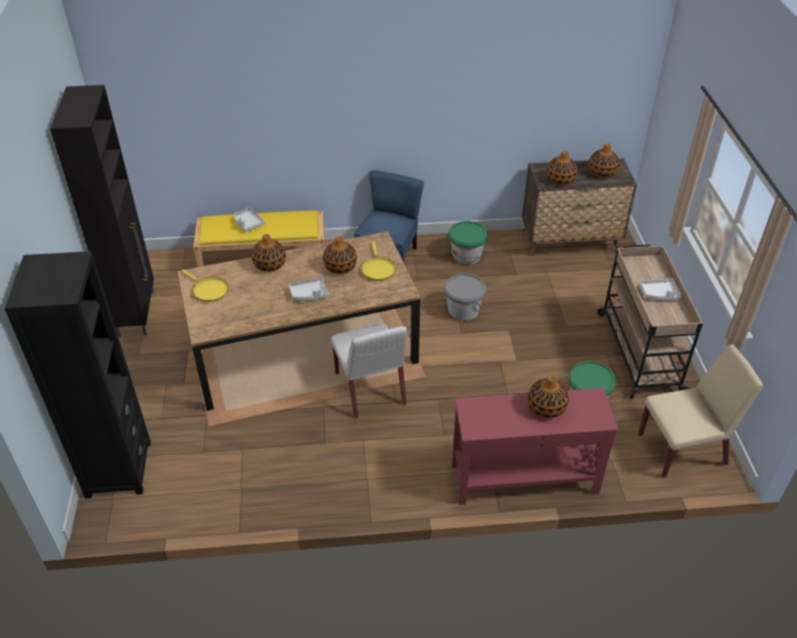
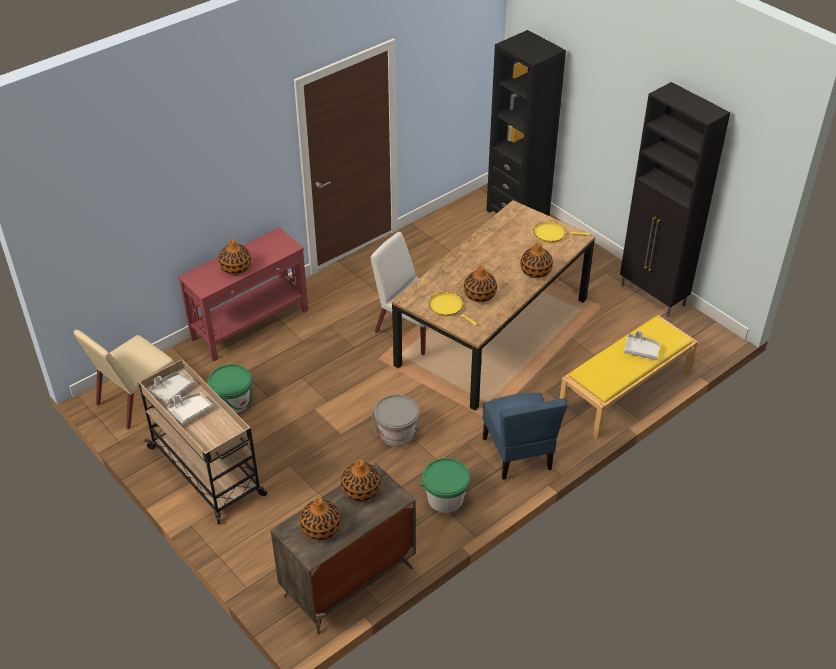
camera: 145 degrees right, 0 degrees up
(309, 294) = (477, 264): grey tray -> grey tray (172, 390)

